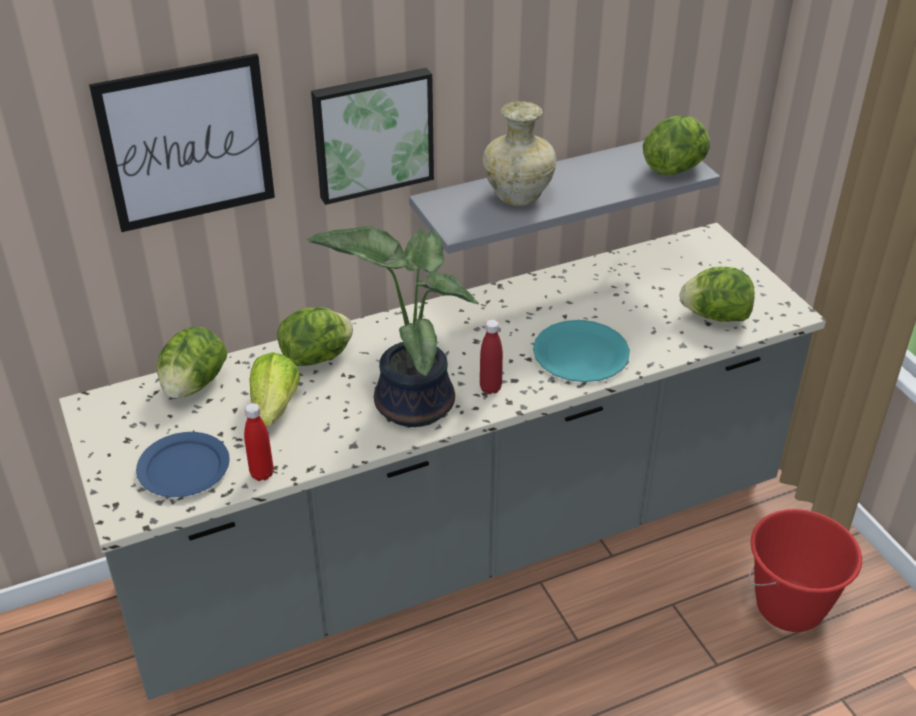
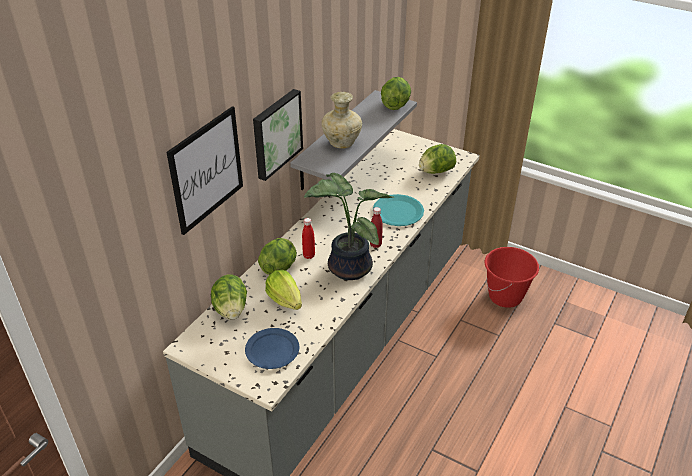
camera: 35 degrees left, 0 degrees up
(262, 474) = (314, 333): red bottle -> red bottle (309, 255)

